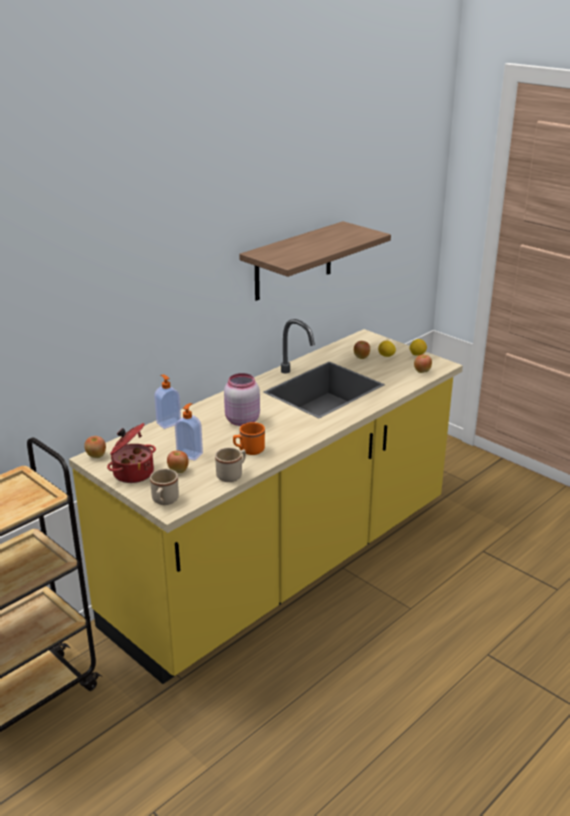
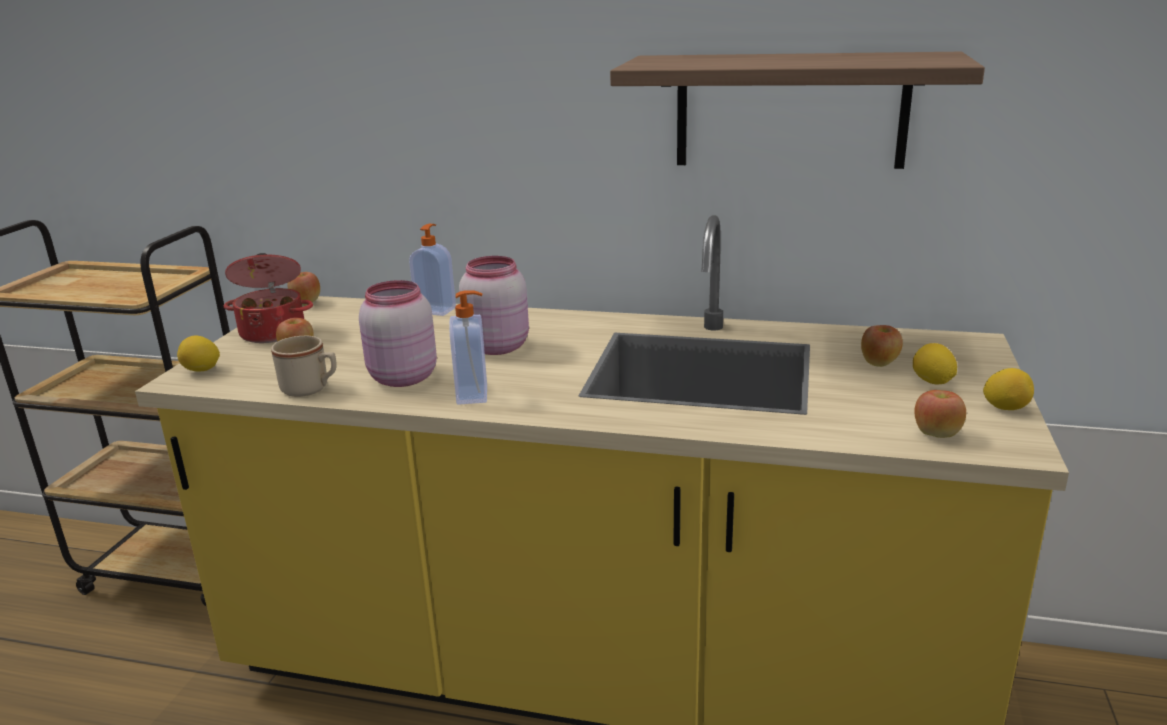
camera: 60 degrees right, 5 degrees down
(164, 501) = (202, 370): beige mug -> lemon
(190, 454) = (354, 346): soap dispenser -> soap dispenser (474, 395)
(248, 450) = (401, 378): orange mug -> pink jar

